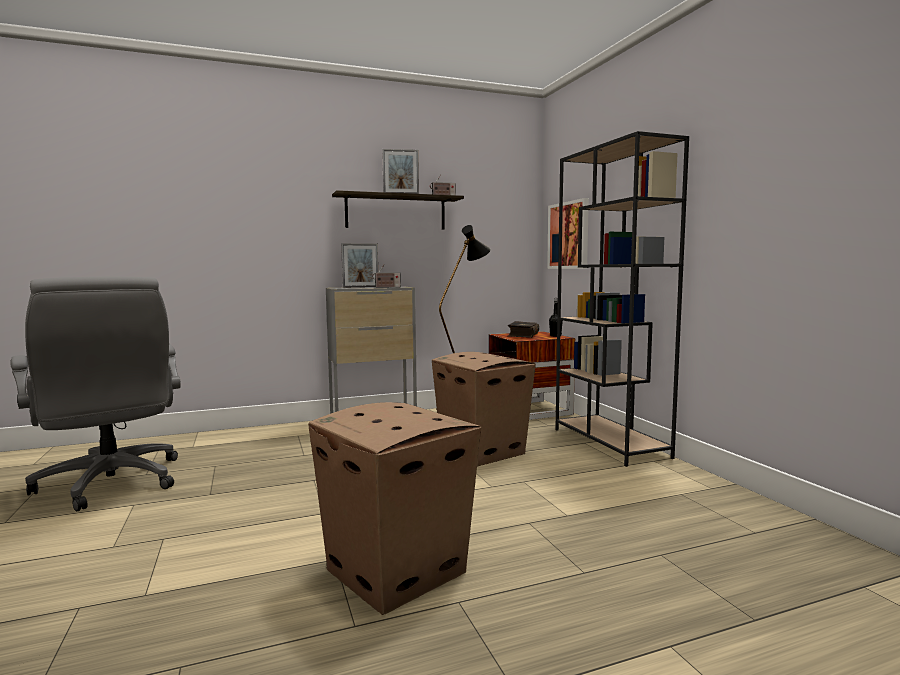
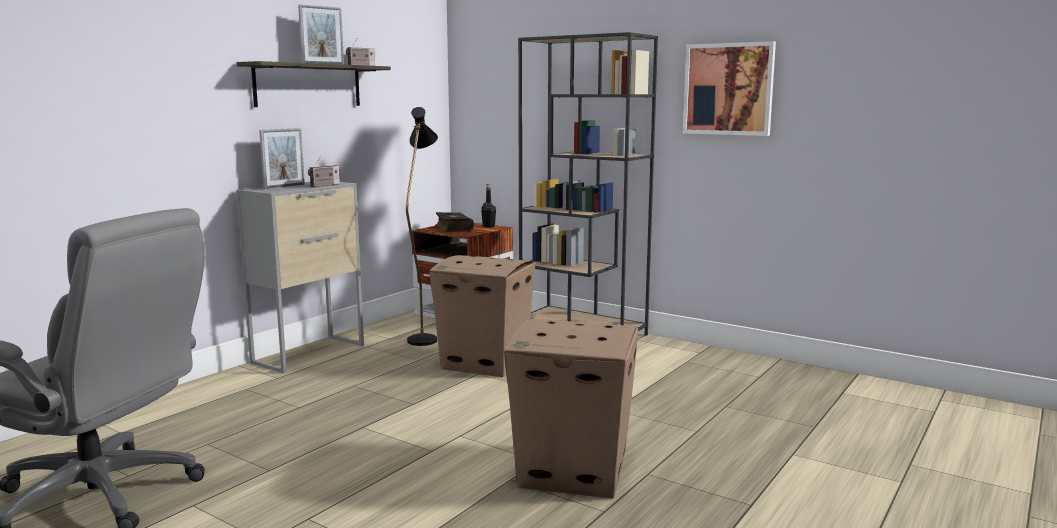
camera: 35 degrees left, 5 degrees up
(568, 235) = (495, 113): picture -> picture (728, 89)

